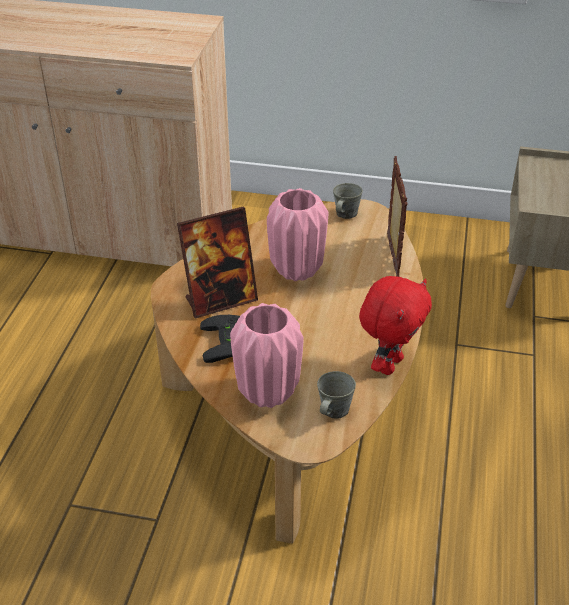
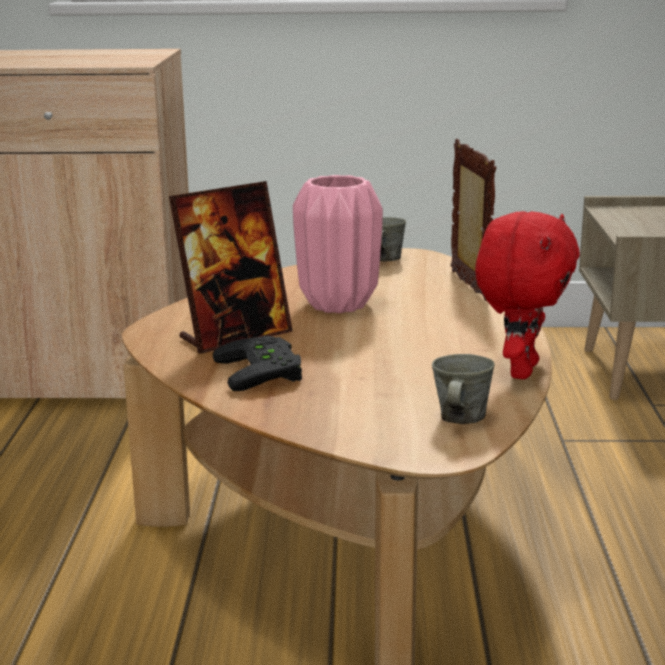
camera: 10 degrees left, 20 degrees down
(267, 392) = (345, 410): pink vase -> none

